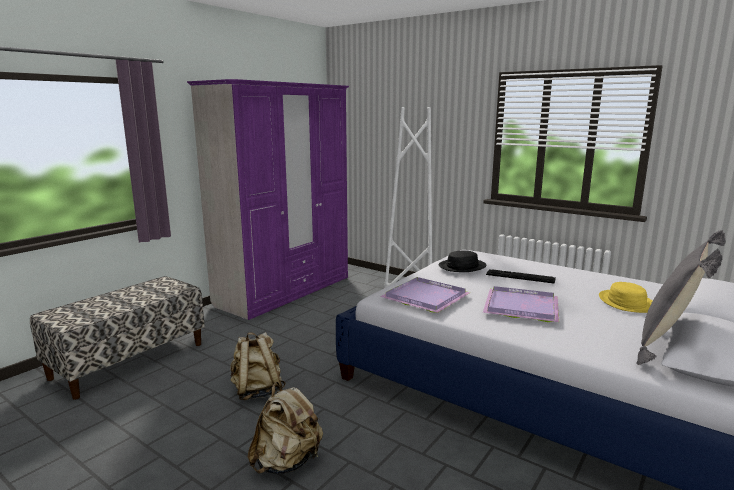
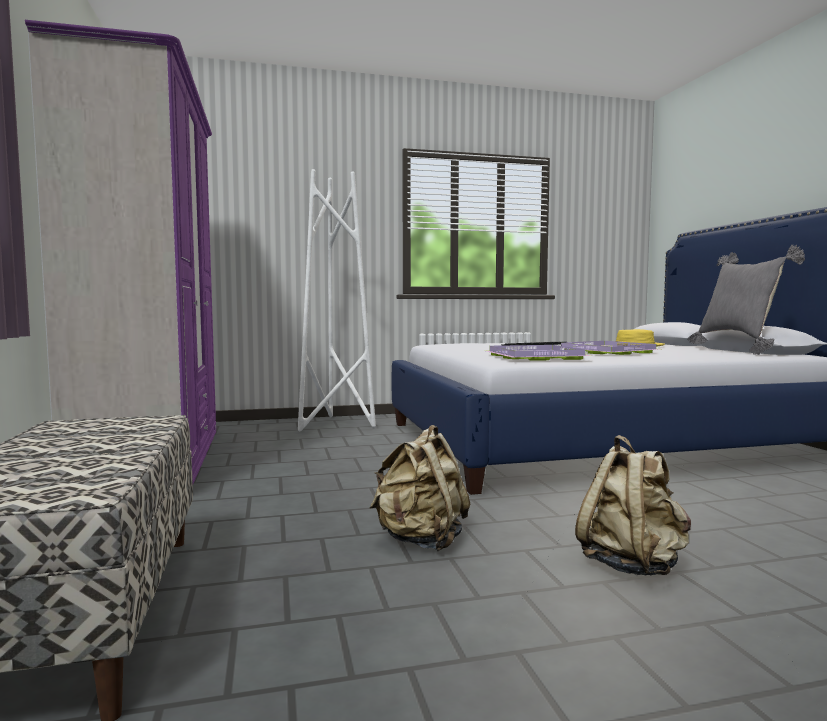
camera: 50 degrees left, 10 degrees down
(462, 266) = (475, 345): black hat -> none

